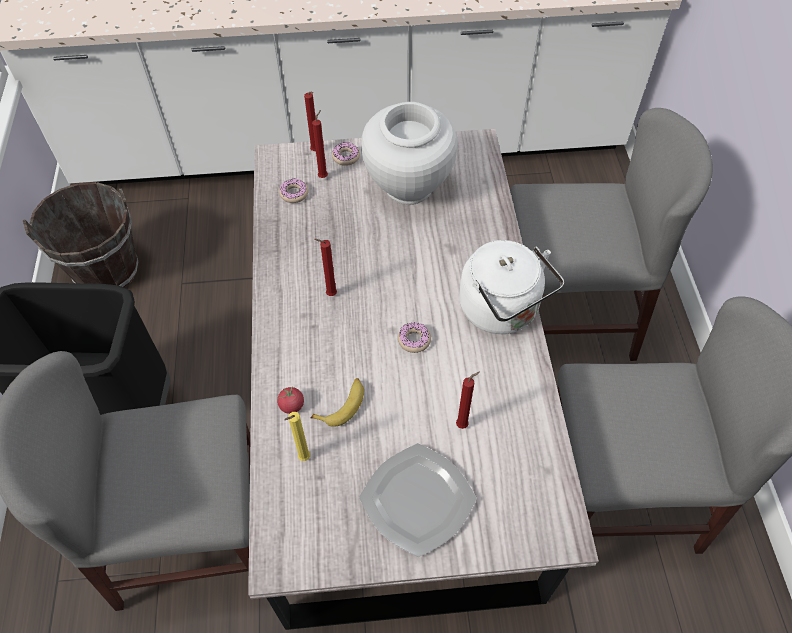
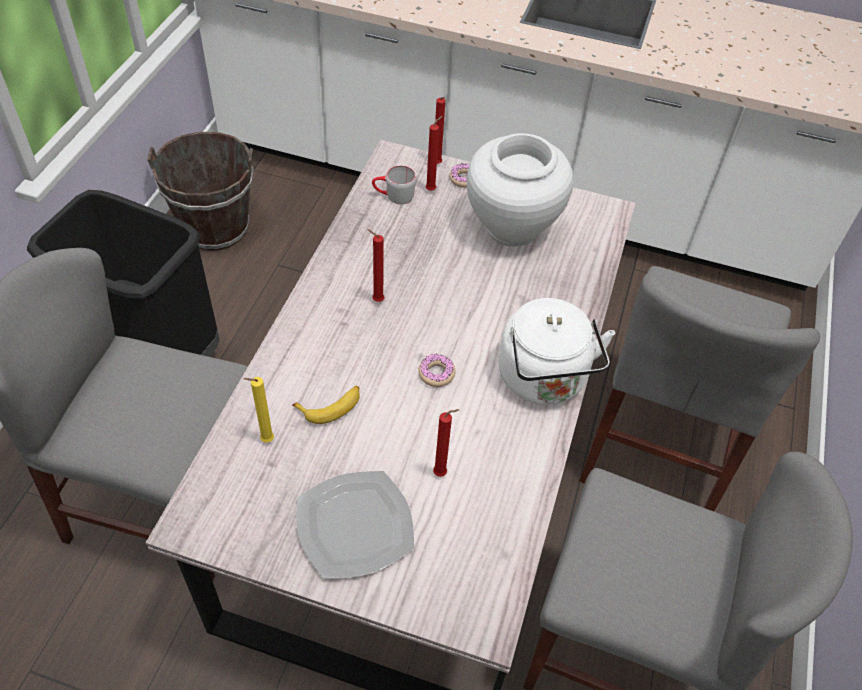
camera: 20 degrees right, 5 degrees down
(291, 405) = (282, 387): tomato -> none
(294, 194) = (393, 196): donut -> grey mug
(565, 317) = (658, 445): grey chair -> grey chair turned 90 degrees clockwise

